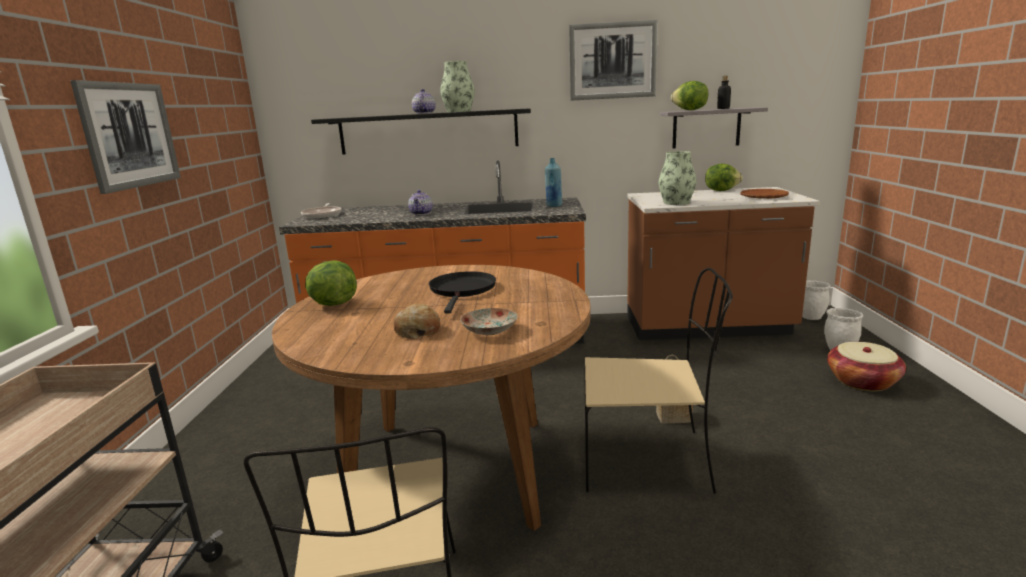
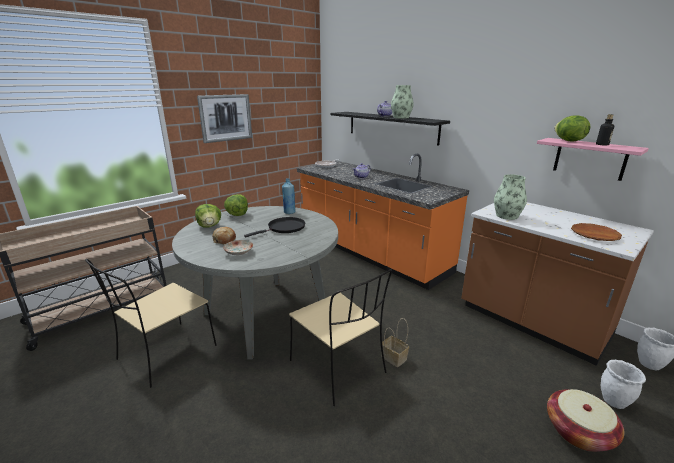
camera: 45 degrees right, 5 degrees up
(451, 470) = (266, 315): brown dining table -> grey dining table
(554, 206) = (433, 192): blue bottle -> blue bottle (289, 212)
(612, 61) = (515, 91): picture -> none
(706, 128) = (589, 159): grey shelf -> pink shelf
(721, 190) = (582, 217): lettuce -> lettuce (209, 226)

